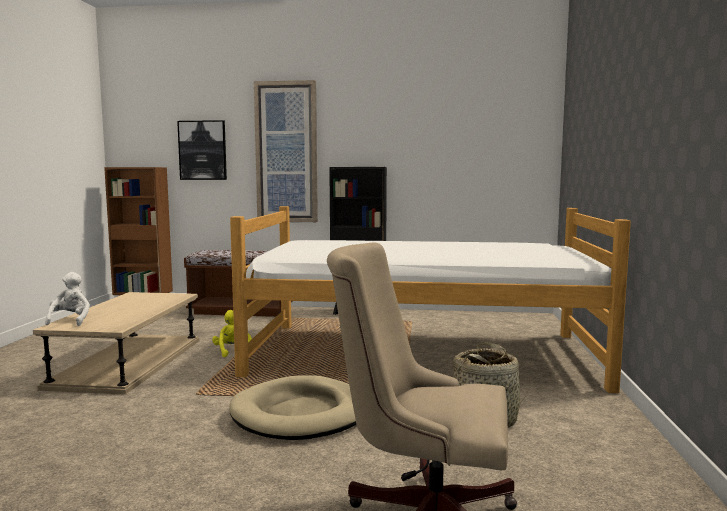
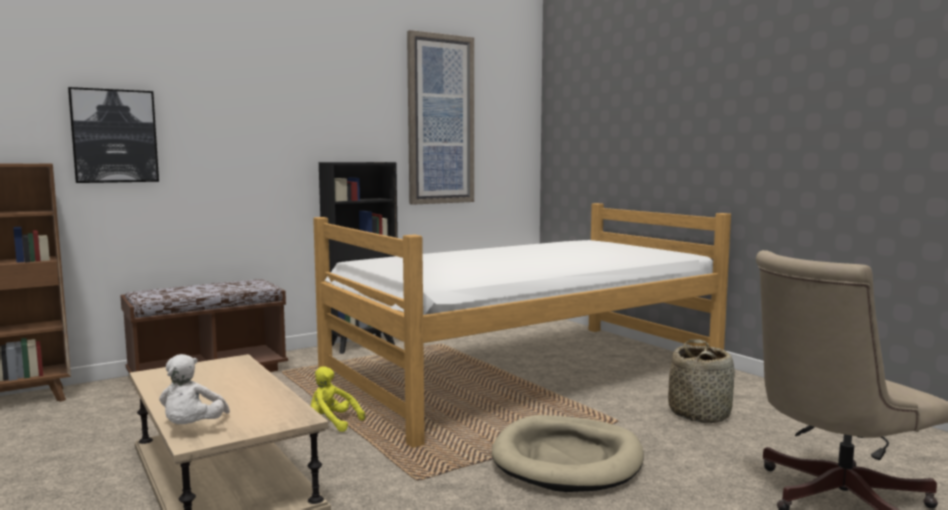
camera: 40 degrees left, 0 degrees up
(70, 320) = (192, 428): white plush toy -> white plush toy turned 135 degrees counterclockwise
(286, 152) = (251, 142): picture -> picture (440, 120)

